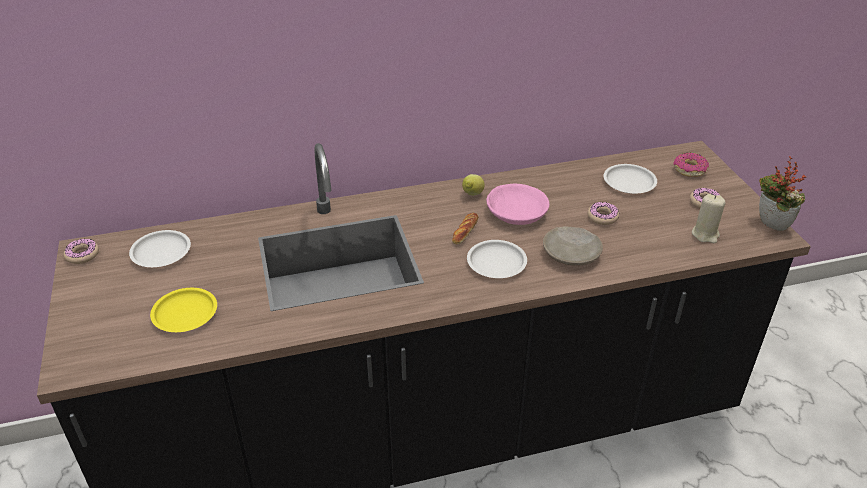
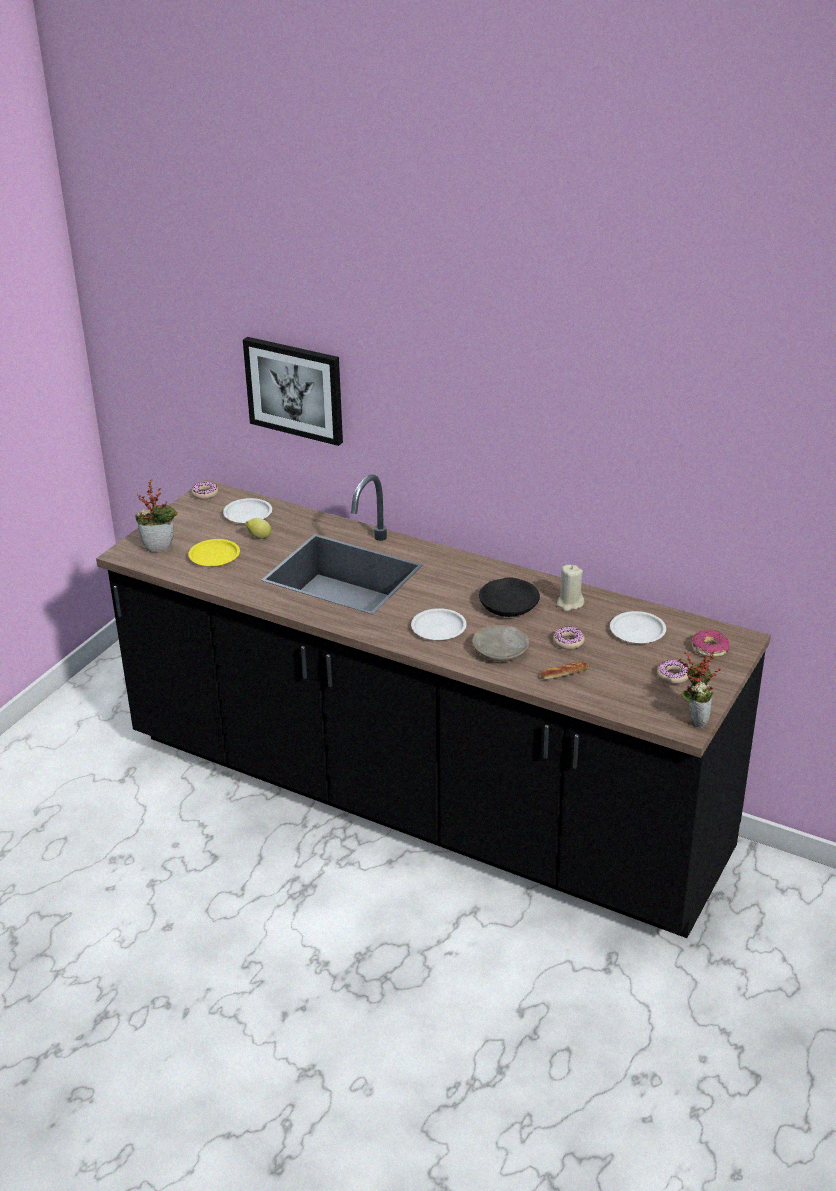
camera: 45 degrees right, 5 degrees down
(106, 337) = (160, 547): none -> potted plant
(171, 85) = (295, 389): none -> picture
(465, 231) = (451, 599): bread -> bread (564, 674)
(472, 195) = (497, 578): lemon -> lemon (259, 538)
(516, 212) = (509, 605): pink bowl -> black bowl
(705, 234) = (627, 695): beige candle -> beige candle (570, 603)

